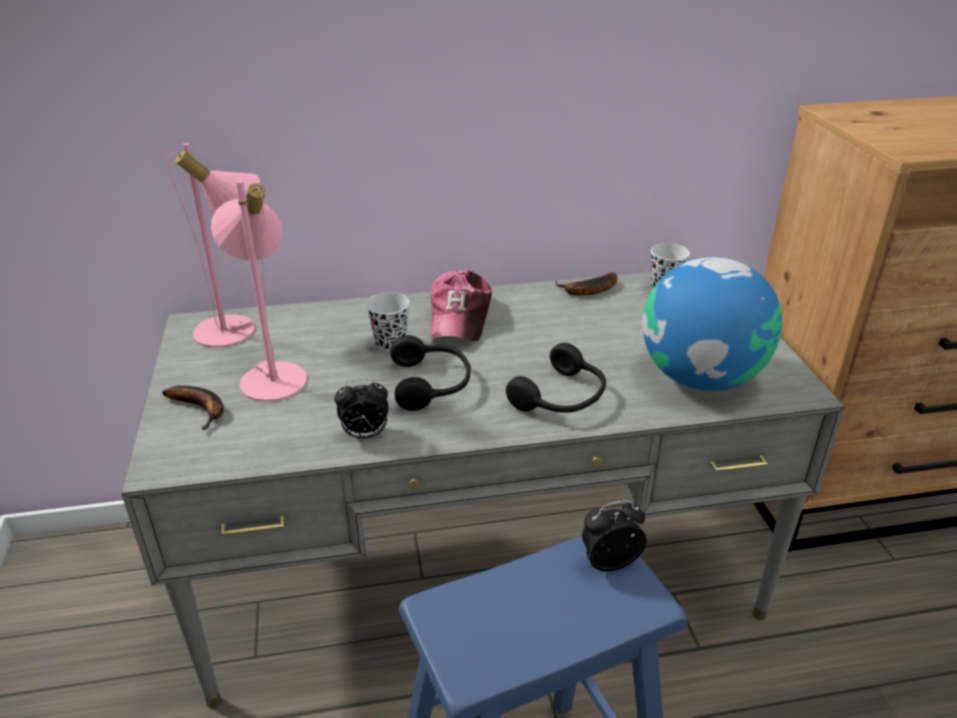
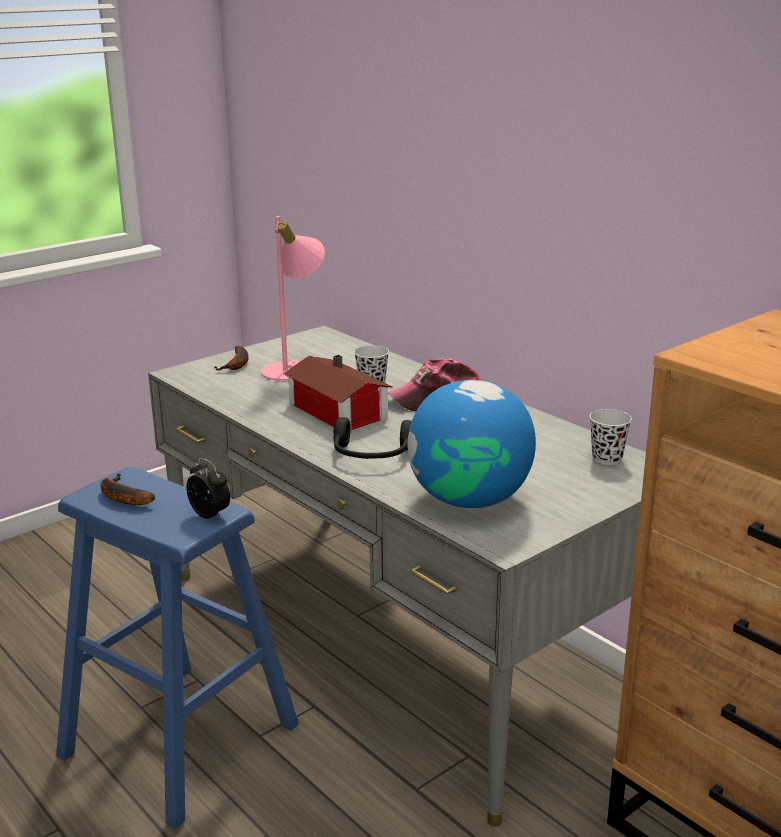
camera: 60 degrees right, 10 degrees down
(237, 330) = (330, 345): pink table lamp -> none
(365, 435) = (258, 409): alarm clock -> none
(432, 384) = (337, 412): black headphones -> toy house
(588, 291) = (551, 430): banana -> banana (121, 496)

